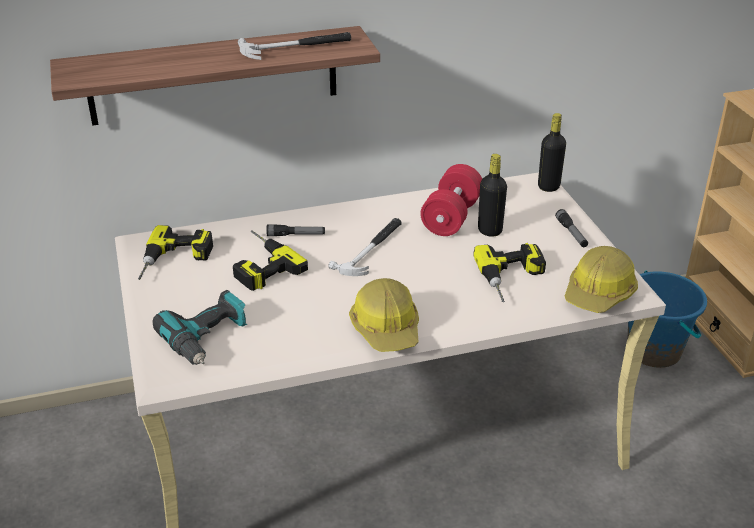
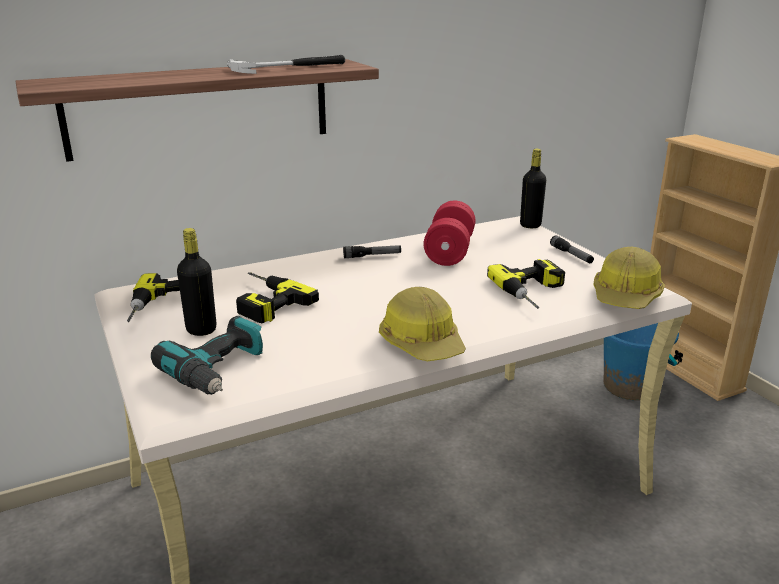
camera: 10 degrees left, 10 degrees down
(296, 235) = (296, 275): flashlight -> flashlight (372, 256)
(372, 249) = (380, 280): hammer -> none
(490, 230) = (492, 258): black bottle -> black bottle (201, 329)

